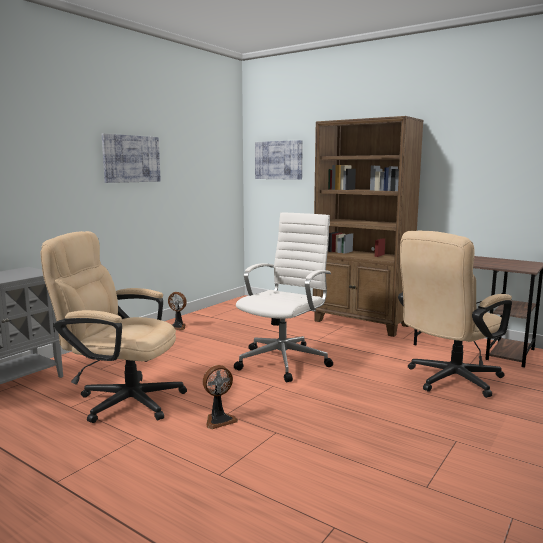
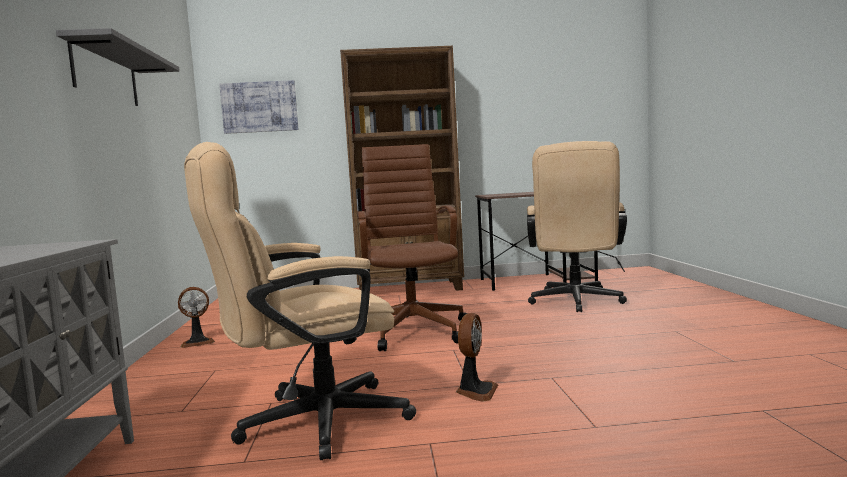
camera: 40 degrees left, 5 degrees down
(131, 159) = (105, 74): picture -> grey shelf
(284, 361) = (413, 330): white office chair -> brown office chair

